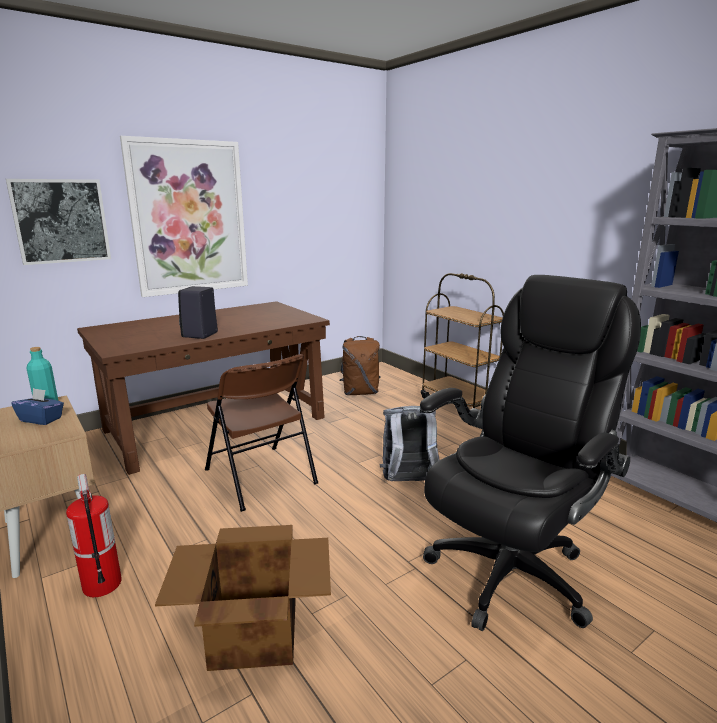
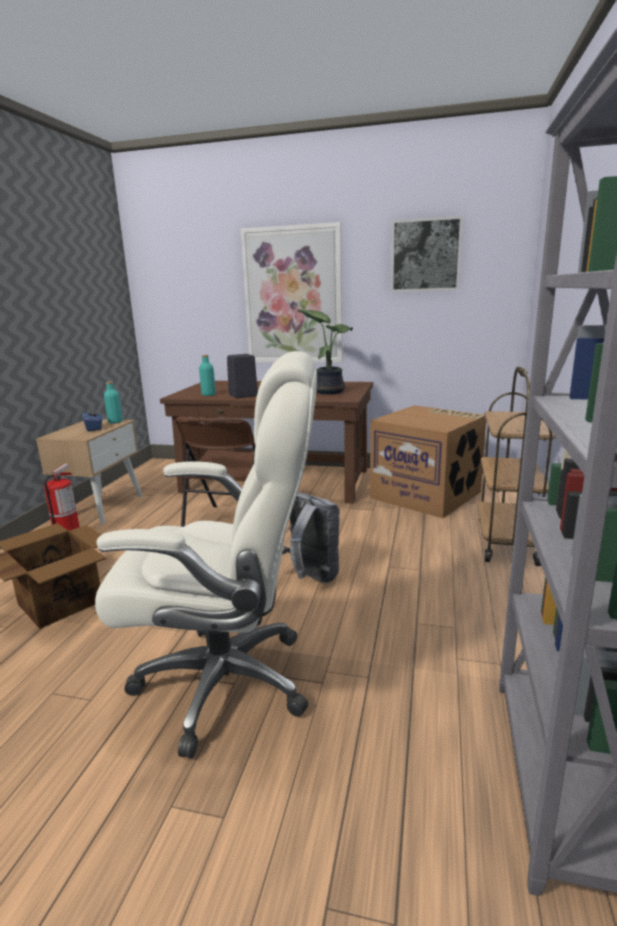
camera: 50 degrees right, 0 degrees up
(61, 221) = (200, 298): picture -> picture (425, 255)
(153, 341) = (208, 395): none -> turquoise bottle
(271, 315) = (329, 391): none -> potted plant
(360, 392) = (427, 495): brown backpack -> cardboard box
(510, 573) = (228, 682): black office chair -> white office chair

